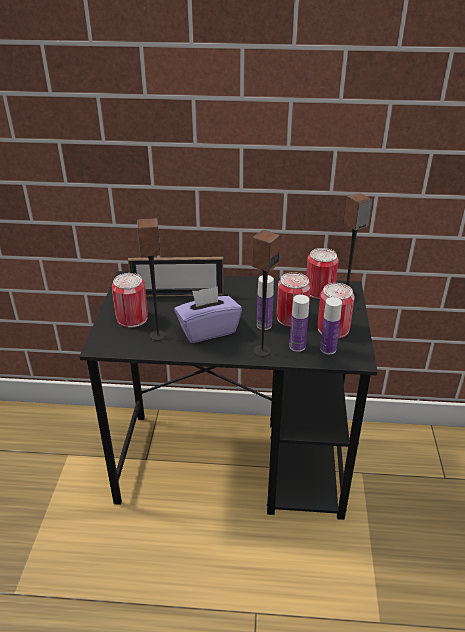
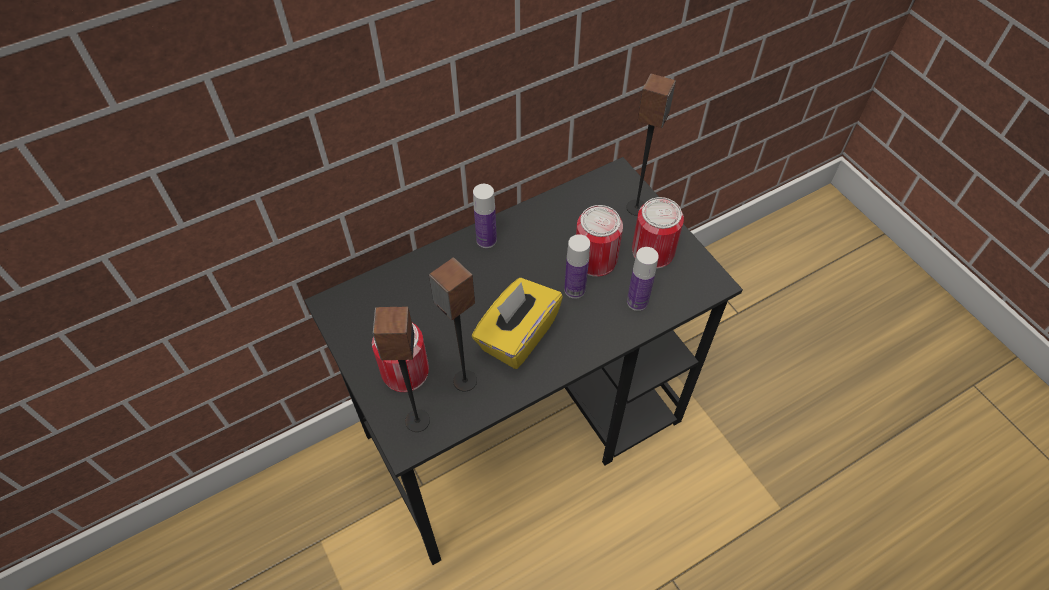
camera: 35 degrees left, 20 degrees up
(177, 295) = (427, 298): picture frame -> none
(208, 330) = (517, 336): purple tissue box -> yellow tissue box
(262, 351) = (605, 331): speaker -> speaker (417, 420)
(319, 291) = (591, 198): can -> none
(328, 349) = (671, 286): bottle -> bottle (486, 240)

